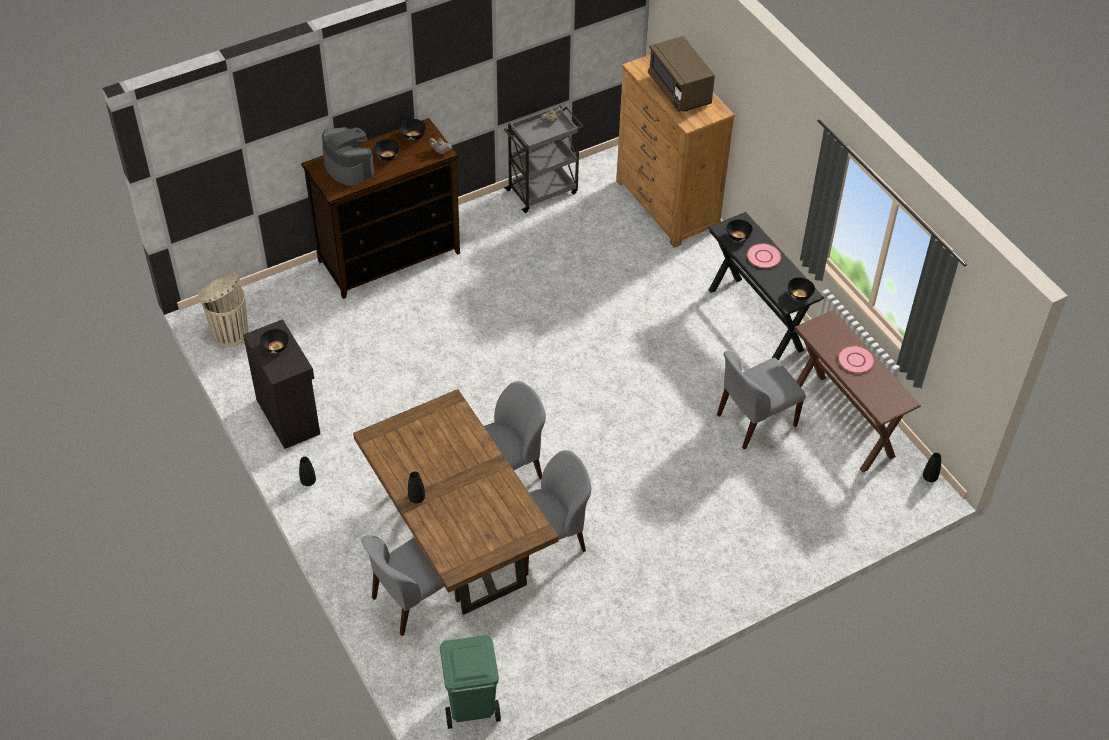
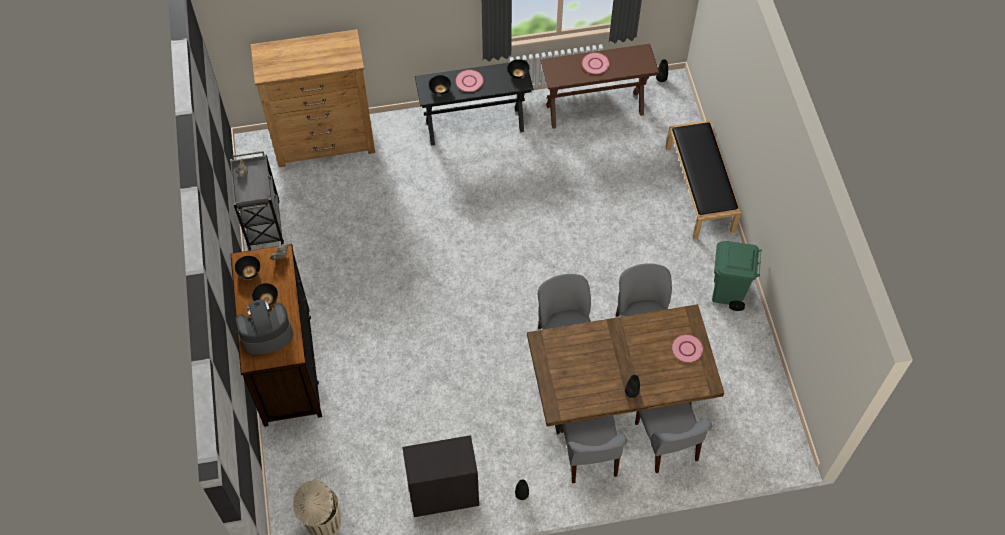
camera: 70 degrees left, 10 degrees up
(275, 347) = (434, 460): black bowl -> none
(471, 708) = (775, 429): green trash can -> green trash can (727, 293)
(492, 538) = (687, 349): none -> pink plate
(679, 90) = (309, 55): brown microwave -> none
(754, 421) = (573, 162): grey chair -> grey chair (589, 454)
(781, 556) = (700, 189): none -> black bench

